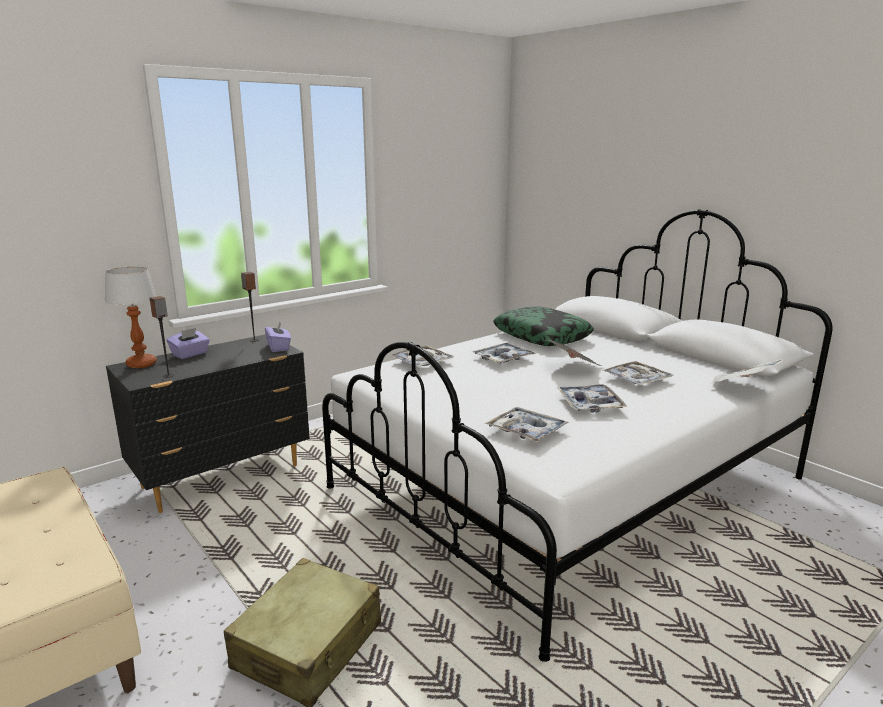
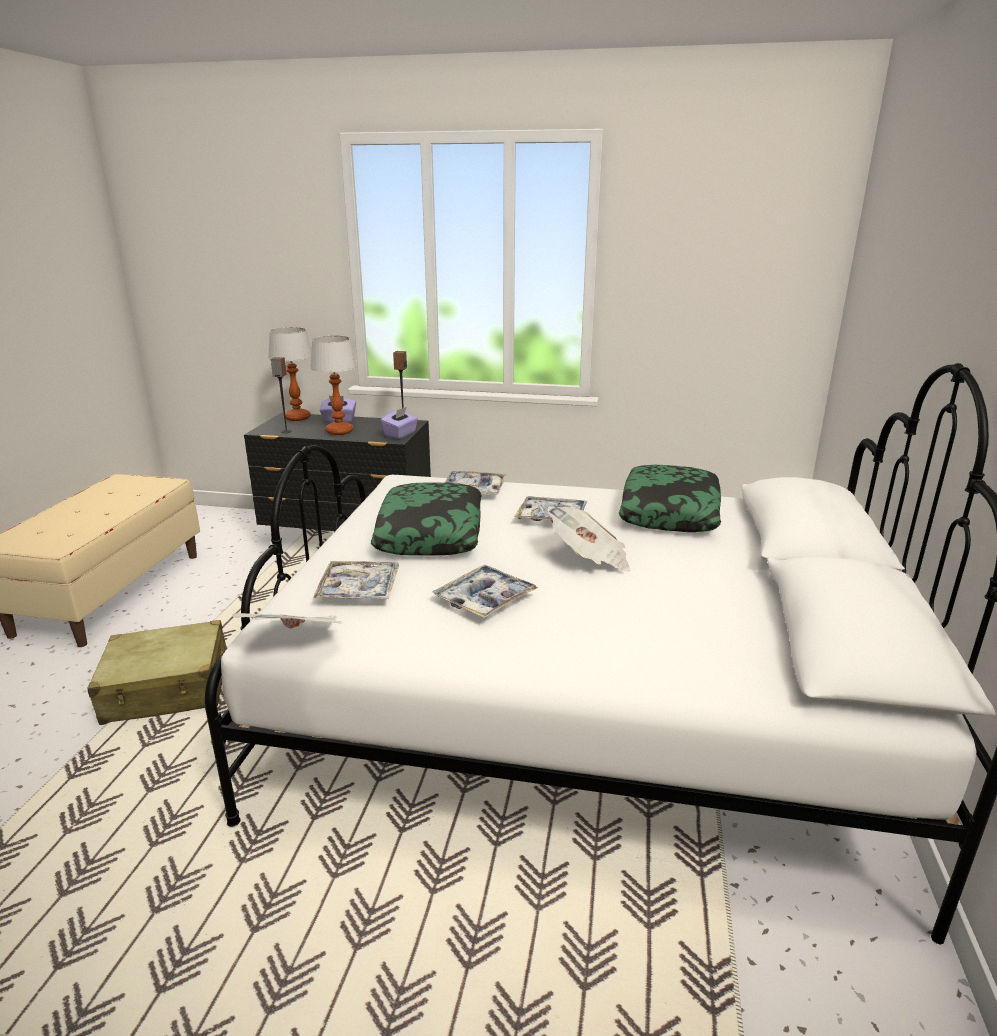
camera: 50 degrees right, 5 degrees up
(219, 360) = (339, 431): none -> table lamp
(471, 391) = (431, 533): none -> pillow
(636, 379) = (618, 604): tray -> none
(741, 388) = (723, 686): newspaper -> newspaper (297, 642)

